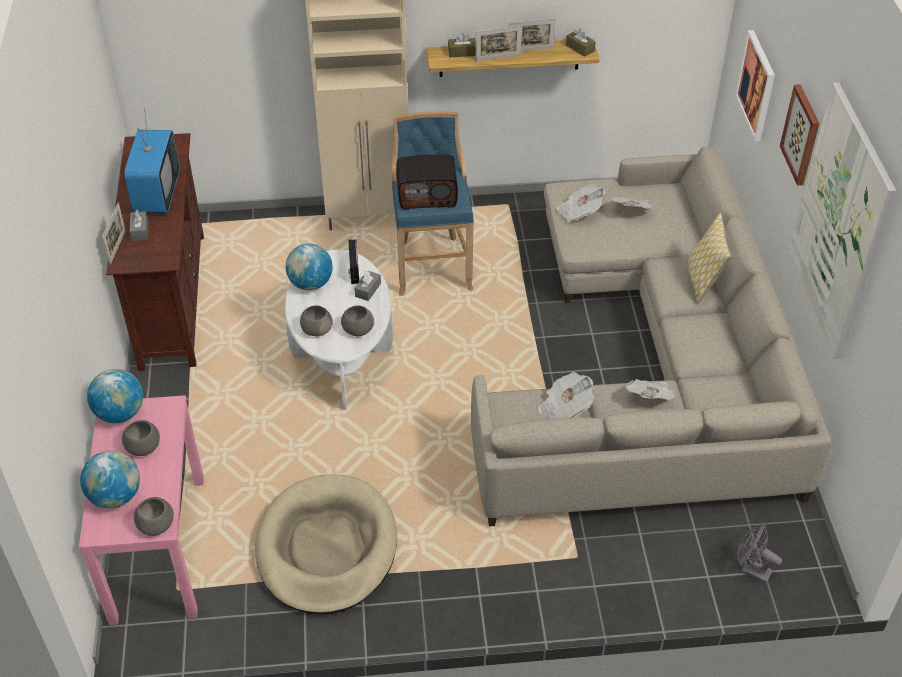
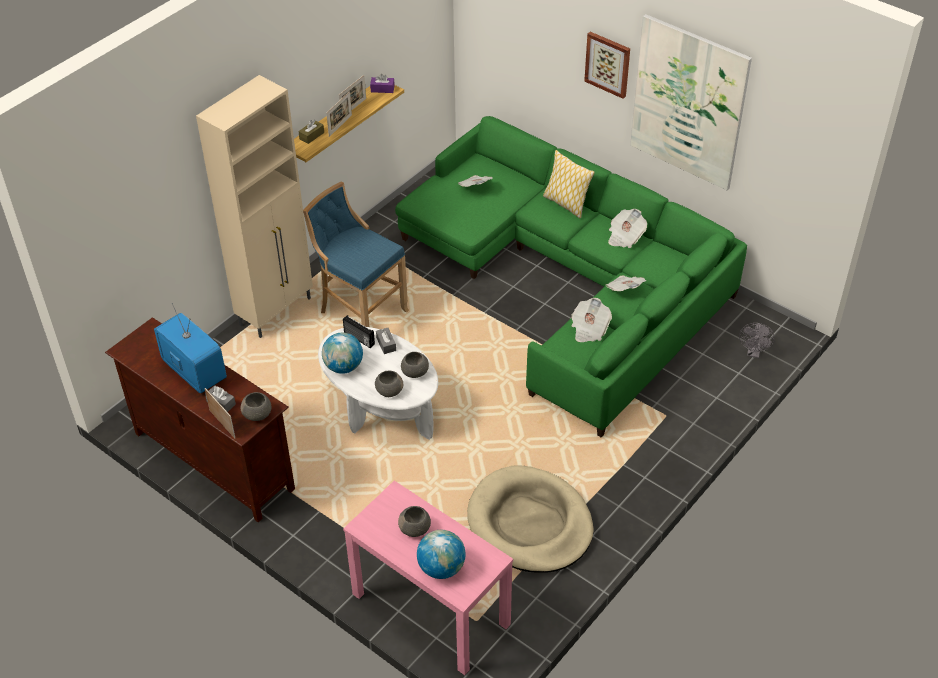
camera: 45 degrees left, 0 degrees up
(120, 413) = (369, 522): globe -> none
(156, 525) = (490, 562): grey bowl -> grey bowl (258, 414)
(427, 195) = (361, 254): radio -> none
(579, 212) = (442, 209): newspaper -> newspaper (625, 237)
(580, 48) = (382, 89): brown tissue box -> purple tissue box
(653, 366) = (571, 281): beige sofa -> green sofa
(751, 570) = (753, 353): grey fan -> grey fan turned 60 degrees counterclockwise
(757, 85) = (522, 52): picture -> none

